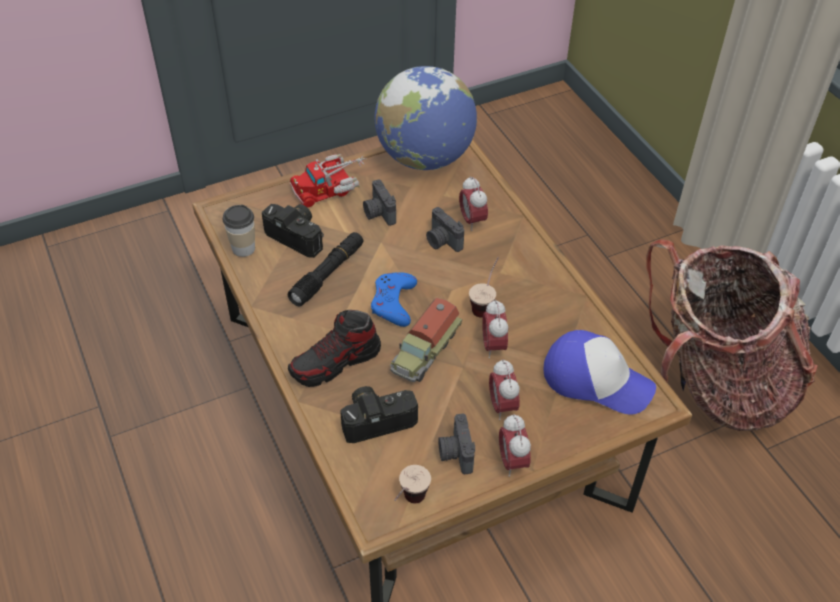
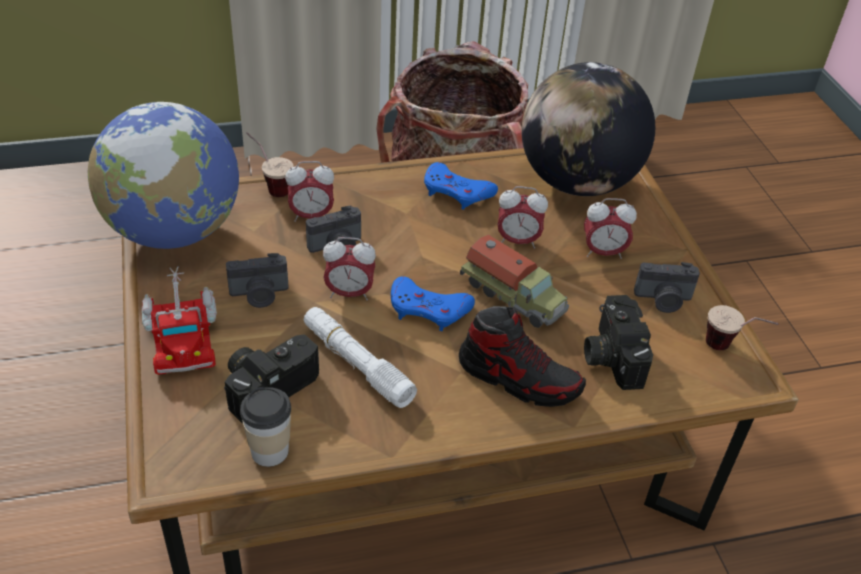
camera: 80 degrees left, 5 degrees down
(327, 274) = (357, 364): black flashlight -> white flashlight
(335, 362) = (518, 378): shoe -> shoe turned 45 degrees counterclockwise
(485, 303) = (452, 234): cup -> cup (270, 186)
(512, 461) = (677, 260): alarm clock -> alarm clock (349, 293)
(539, 298) = (456, 192): none -> blue game controller
(596, 380) = (577, 182): cap -> globe

